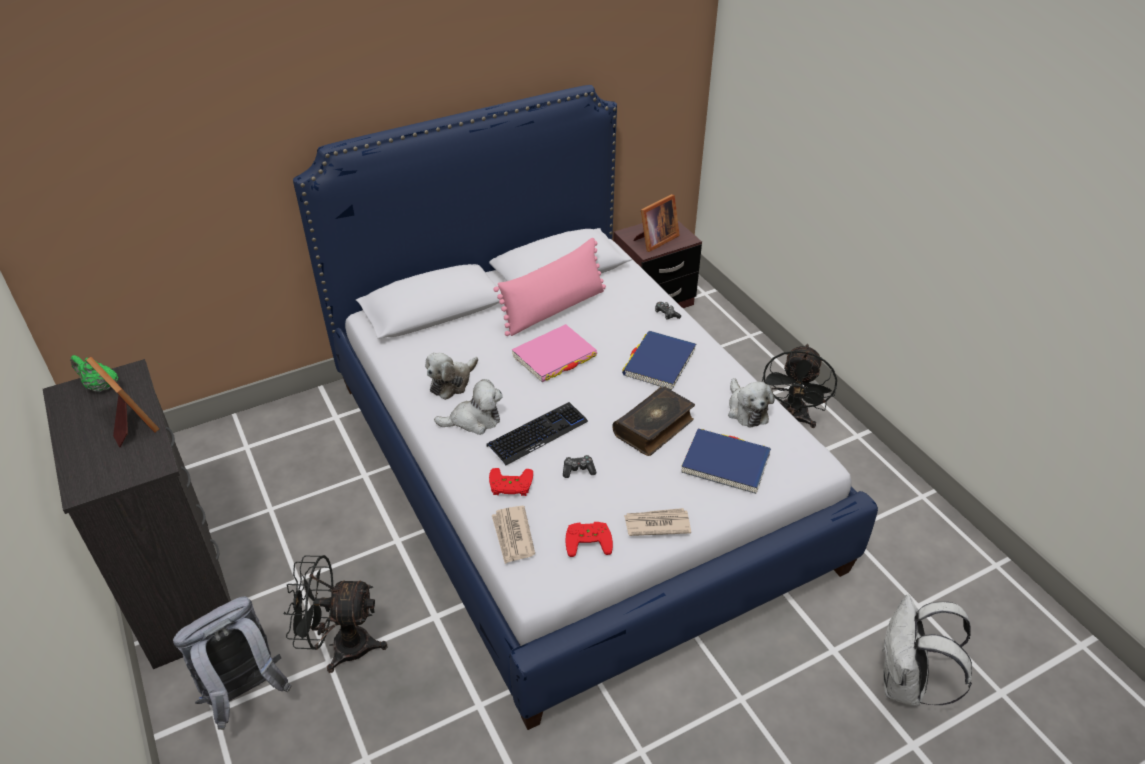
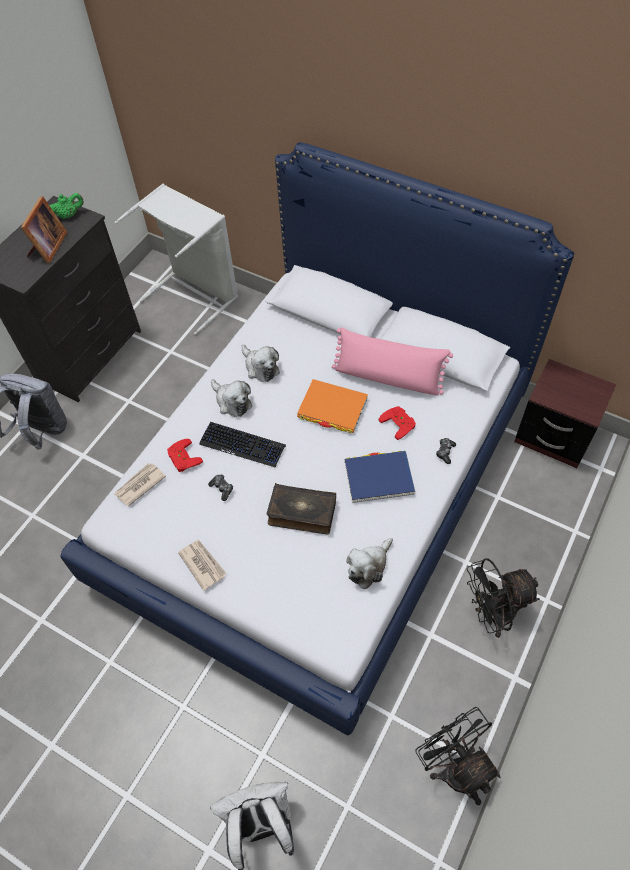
camera: 60 degrees right, 15 degrees up
(100, 386) = (69, 215): green teapot -> green teapot turned 75 degrees clockwise
(215, 450) = (196, 293): none -> grey laundry basket
(341, 645) = (96, 453): black fan -> black fan (454, 766)
(452, 382) = (260, 367): plush toy -> plush toy turned 135 degrees counterclockwise
(554, 356) = (332, 408): pink book -> orange book
(588, 539) = (162, 530): red game controller -> red game controller (399, 423)
(655, 240) = (564, 393): picture frame -> none
(725, 463) = (294, 580): blue book -> none

